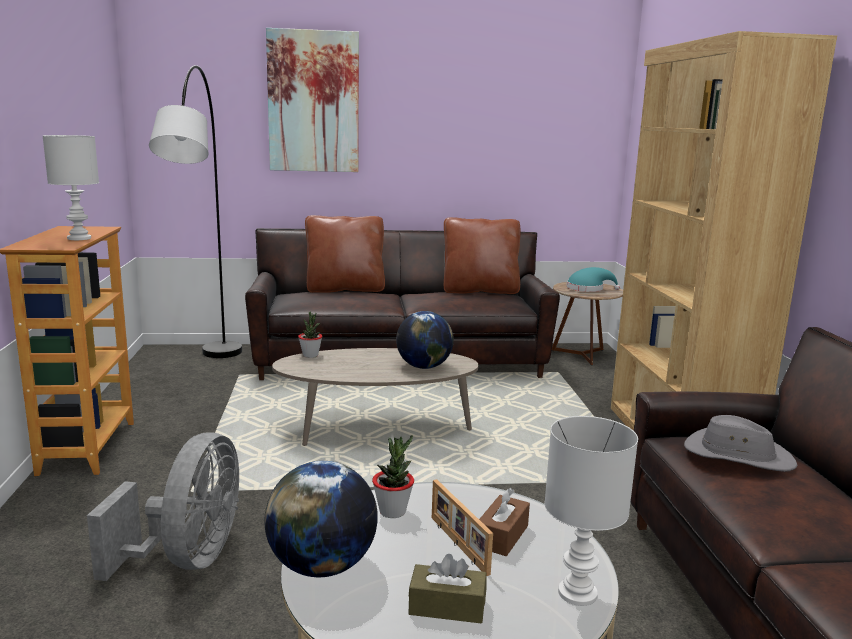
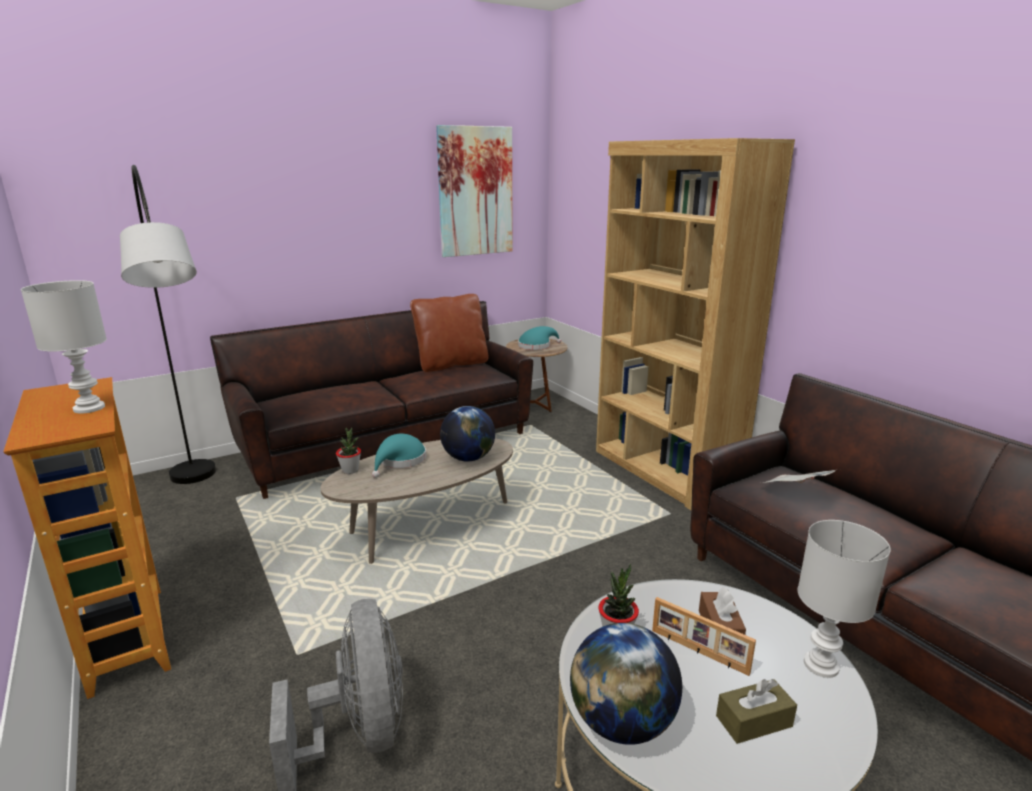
camera: 25 degrees left, 5 degrees up
(313, 102) = (255, 193): picture -> picture (475, 192)
(345, 289) = (325, 385): brown pillow -> none
(360, 357) = (400, 461): none -> turquoise hat
(737, 455) = (795, 493): grey hat -> newspaper

